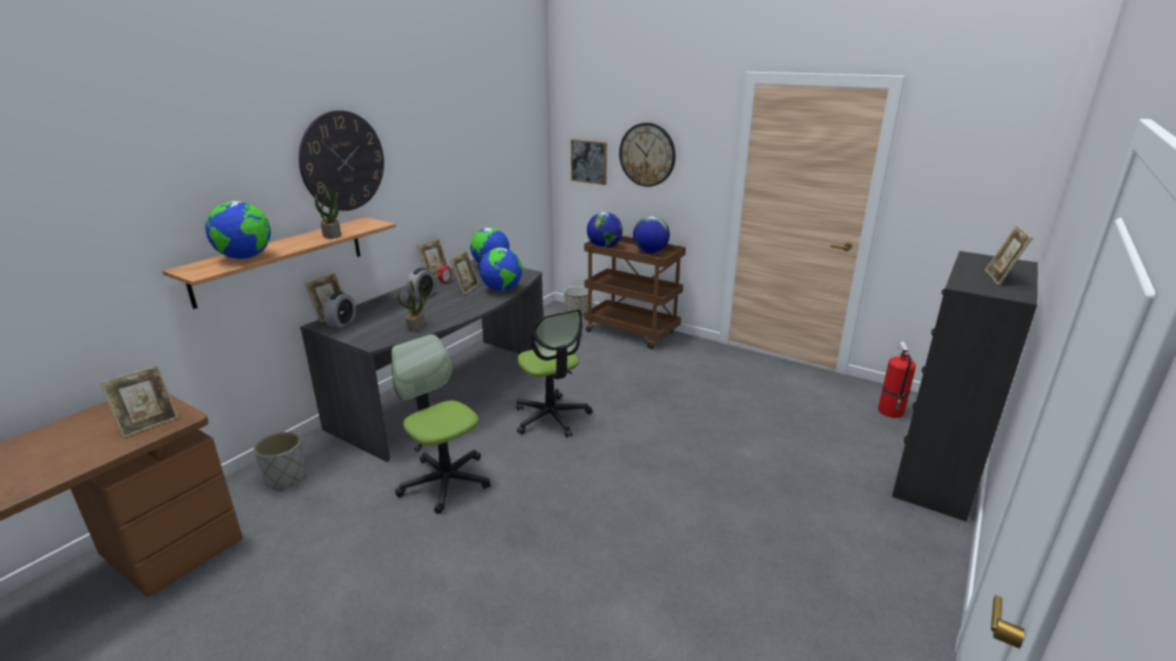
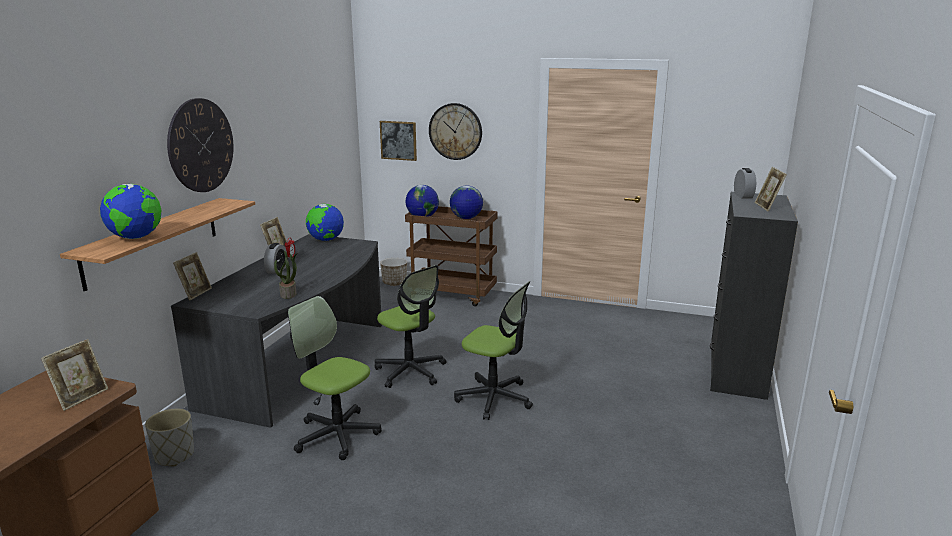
camera: 15 degrees left, 5 degrees down
(332, 235) = (203, 214): potted plant -> none
(342, 323) = (212, 298): alarm clock -> alarm clock (743, 196)
(466, 289) = (315, 261): picture frame -> none
(502, 289) = (350, 258): globe -> none
(627, 464) = (494, 398): none -> office chair
(891, 412) = (690, 332): fire extinguisher -> none

